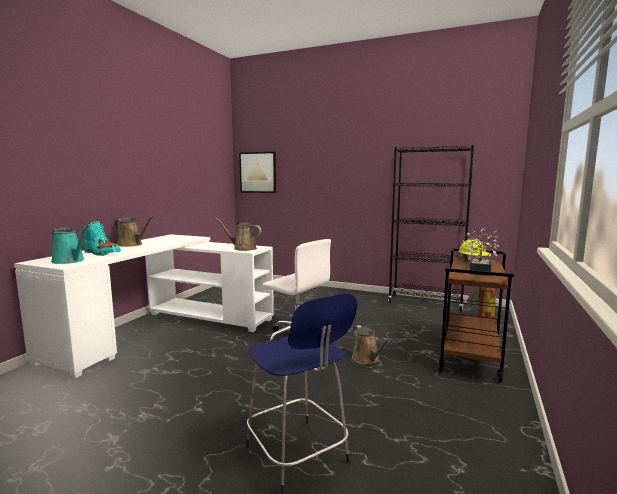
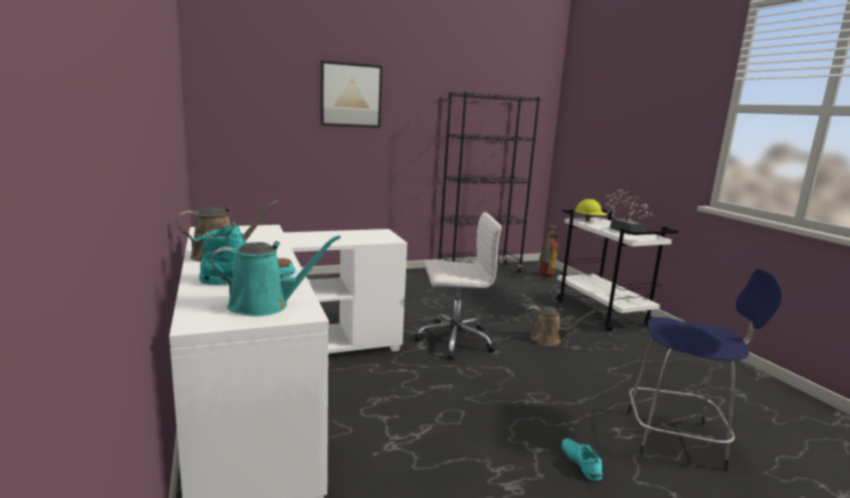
camera: 45 degrees left, 5 degrees up
(202, 428) = (580, 462): none -> turquoise shoe
(242, 248) = (370, 237): brown watering can -> none
(258, 172) = (236, 109): picture -> picture (351, 95)
(471, 358) = (602, 313): brown cart -> white cart

